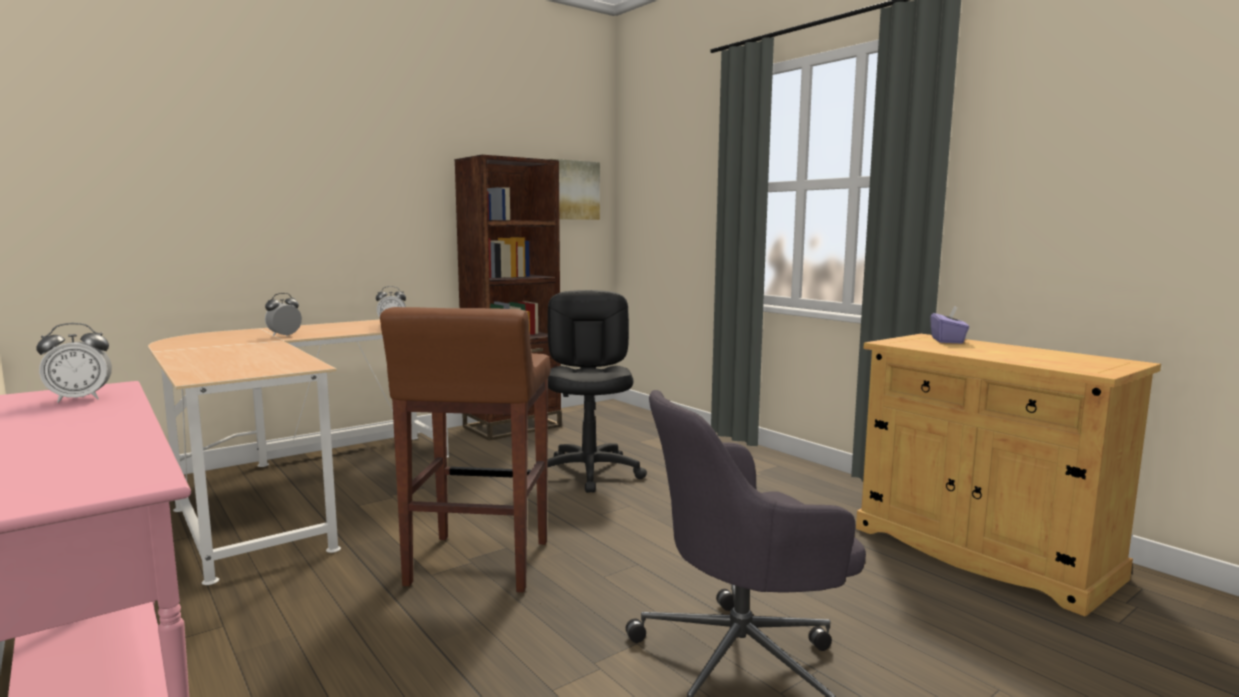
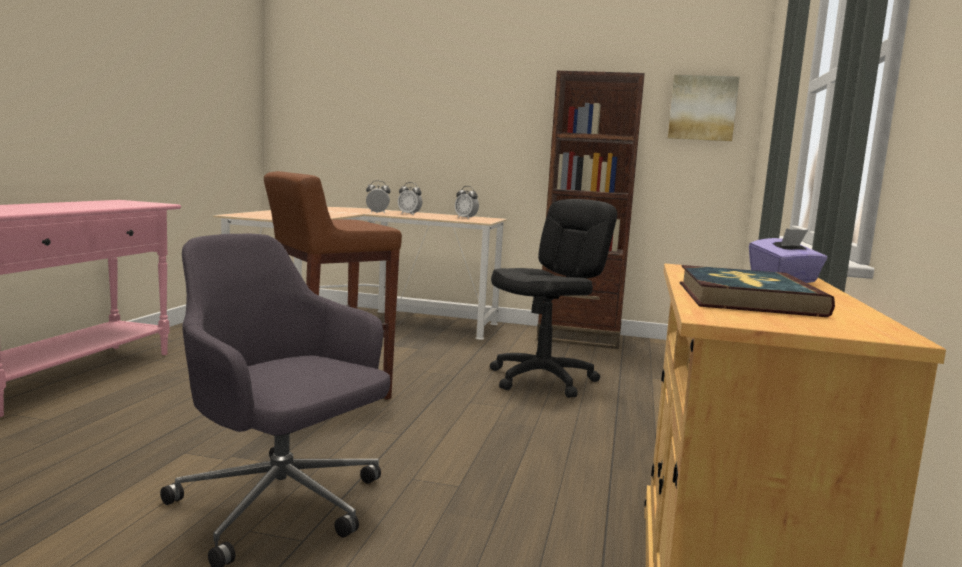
camera: 50 degrees right, 0 degrees up
(80, 399) = (126, 203): alarm clock -> alarm clock (409, 214)
(1024, 357) = (745, 298): none -> book

